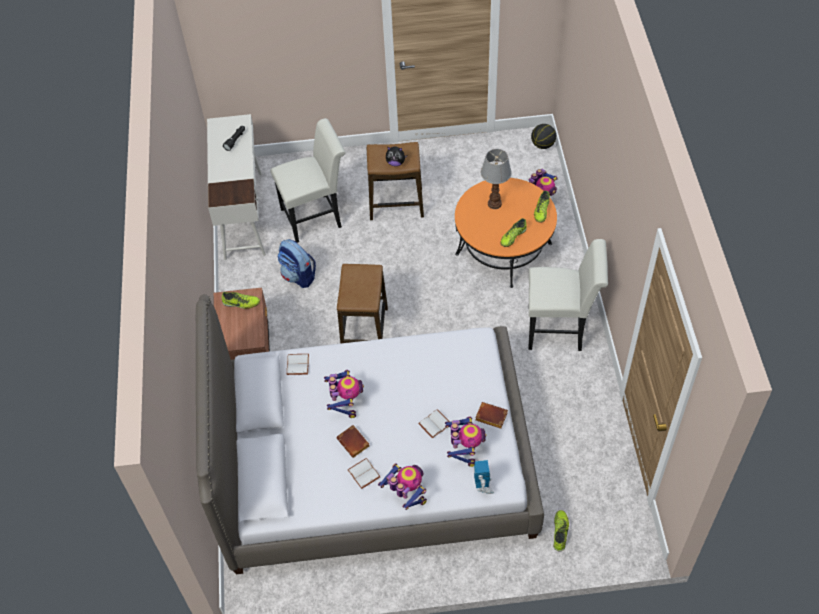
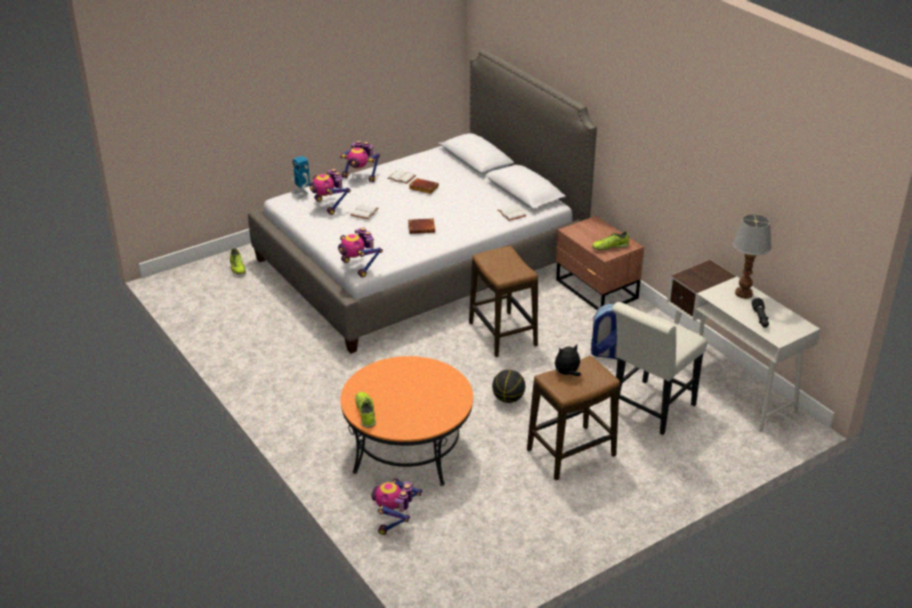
camera: 150 degrees right, 20 degrees down
(345, 402) = (450, 205): toy robot -> toy robot (358, 267)
(490, 417) = (319, 228): brown book -> brown book (422, 228)
(494, 203) = (428, 403): table lamp -> table lamp (744, 294)
(513, 237) = (384, 378): shoe -> none
(543, 145) = (433, 597): basketball -> basketball (508, 399)
(560, 329) = (301, 395): white chair -> none

